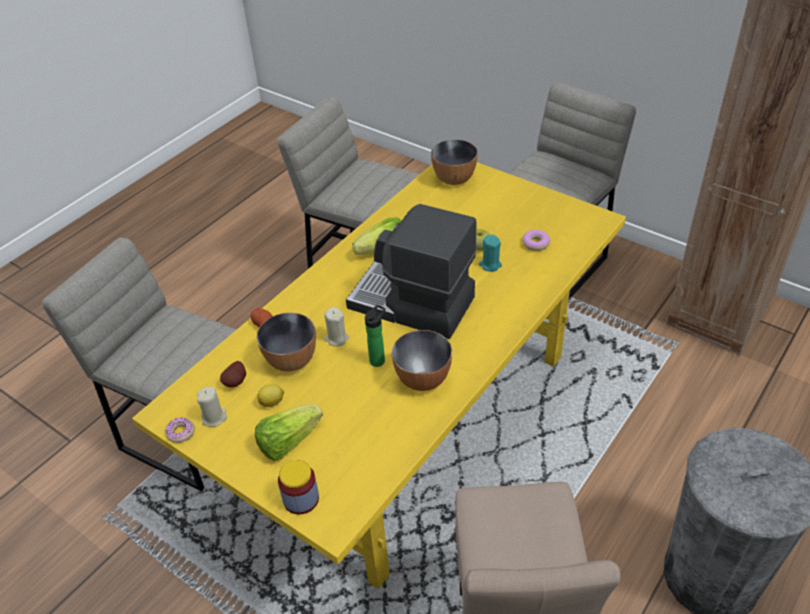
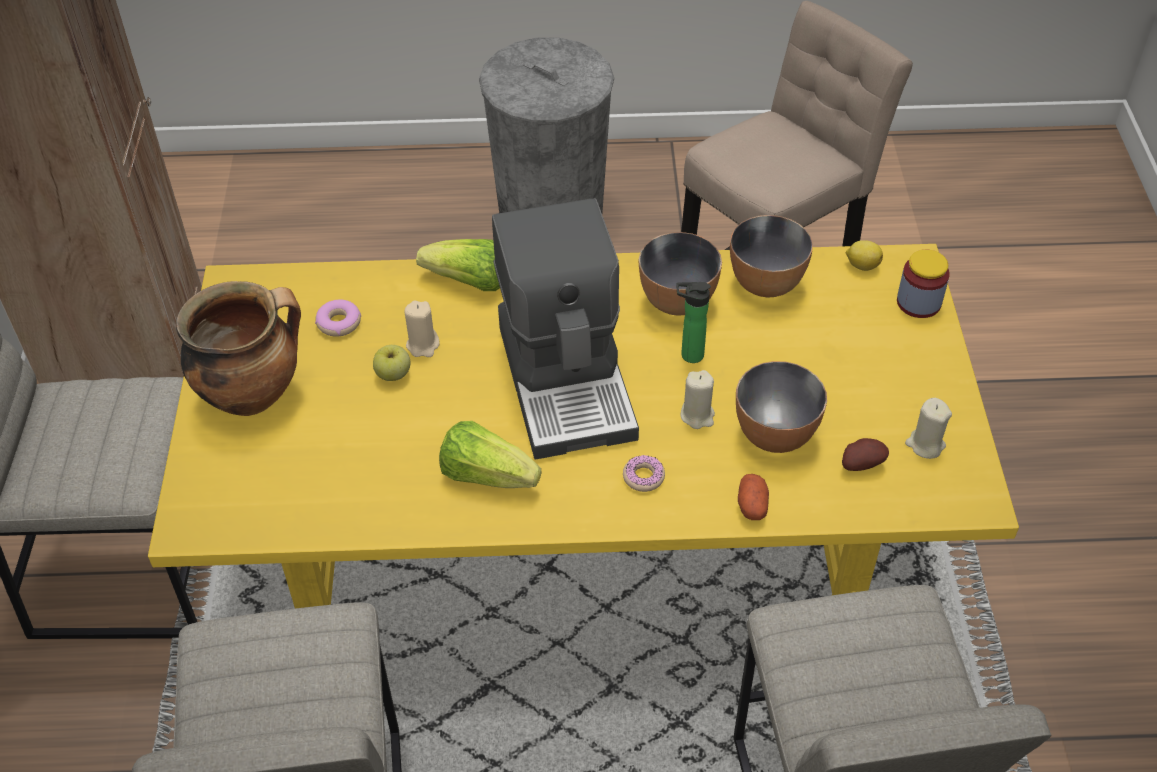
camera: 130 degrees left, 5 degrees up
(181, 432) = (976, 459): donut -> donut (643, 477)
(272, 402) = (847, 407): lemon -> lemon (862, 265)
(288, 442) = (875, 356): lettuce -> lettuce (469, 282)
(454, 179) = (234, 496): bowl -> bowl (765, 283)
(490, 265) = (423, 345): turquoise candle -> beige candle
(512, 202) = (253, 393): none -> cooking pot

